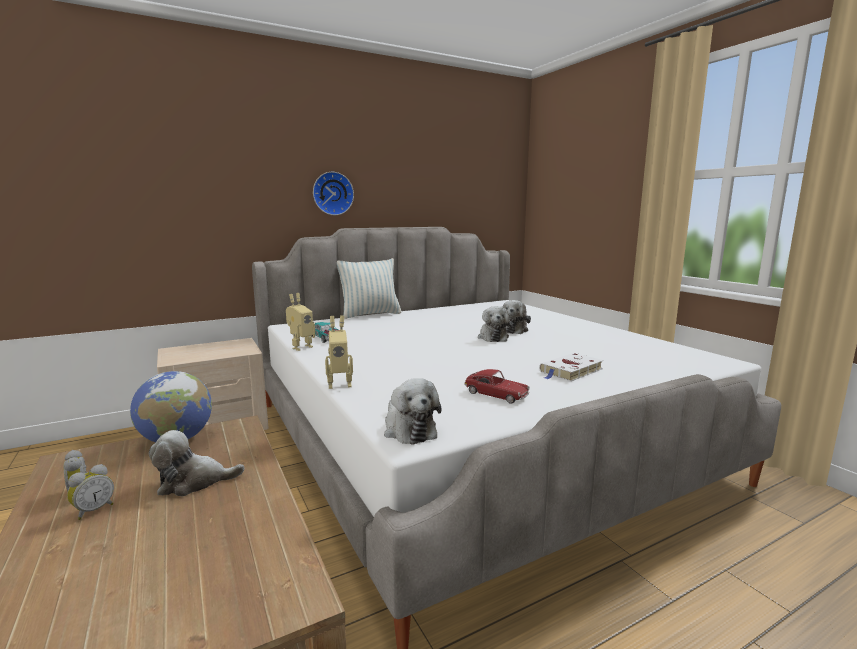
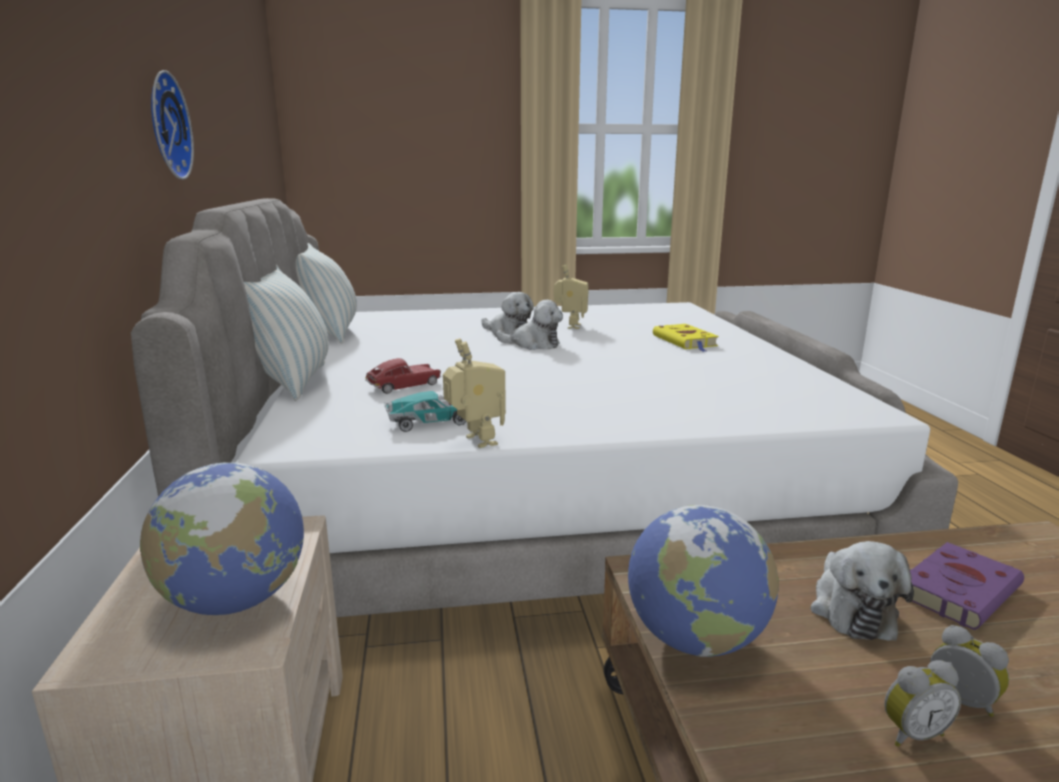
camera: 70 degrees left, 5 degrees up
(197, 355) = (235, 600): none -> globe
(209, 527) = (959, 590): none -> purple book
(339, 384) = (695, 428): toy robot -> toy robot (570, 326)
(408, 429) = (848, 411): plush toy -> none
(460, 306) = (330, 333): none -> pillow
(496, 394) = (749, 371): toy car -> toy car (404, 385)
(570, 371) = (686, 341): white book -> yellow book

